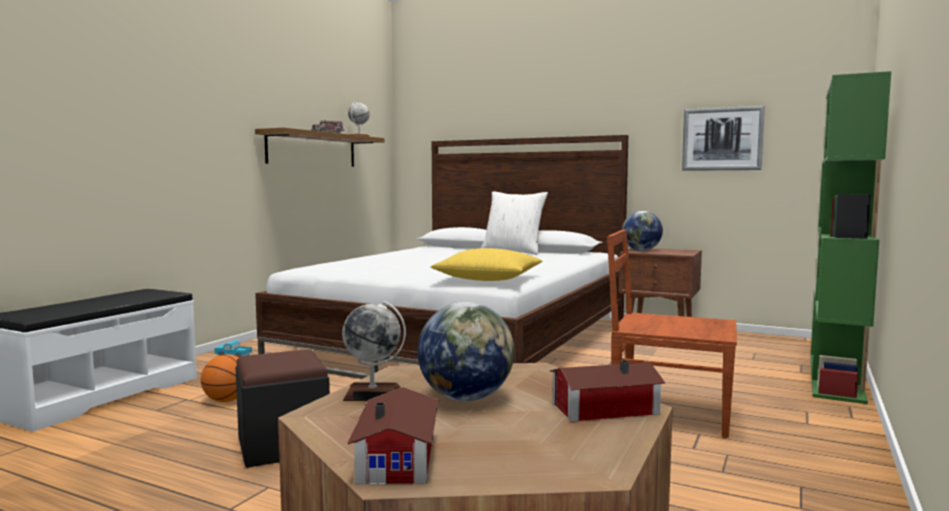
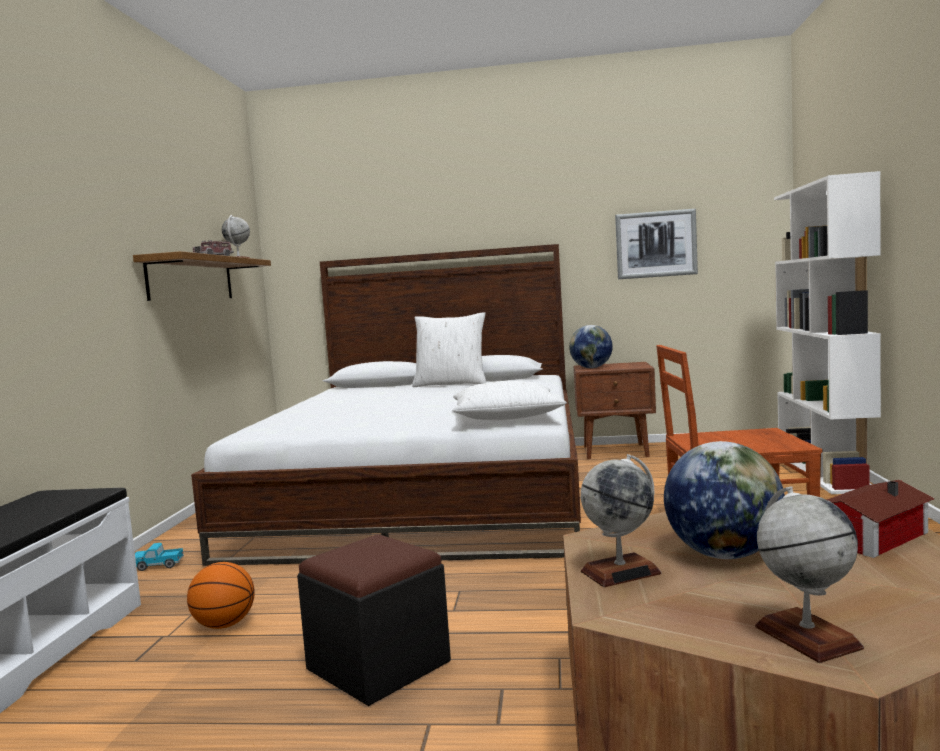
camera: 20 degrees left, 0 degrees up
(401, 456) = (806, 637): toy house -> globe
(489, 279) = (506, 417): yellow pillow -> white pillow
(836, 377) = (825, 472): green bookcase -> white bookcase

